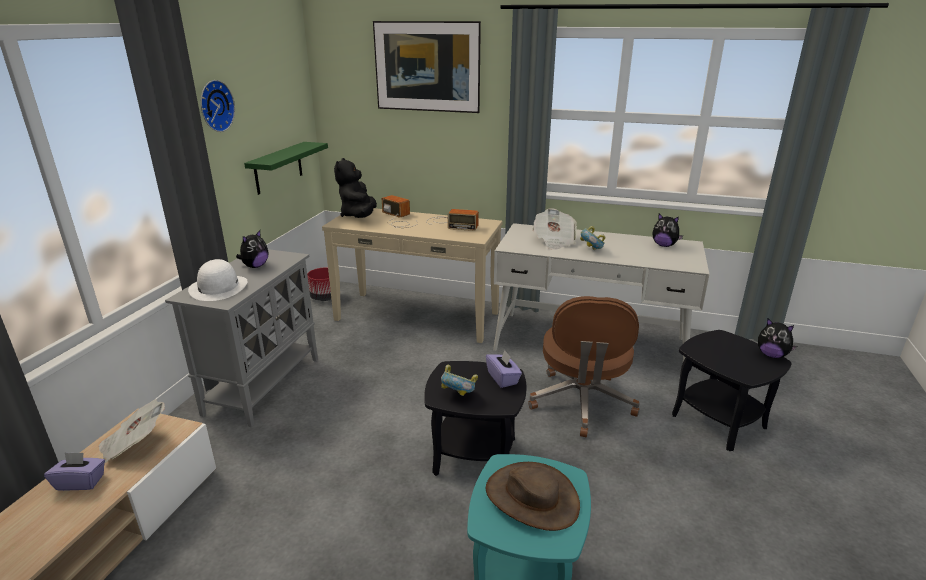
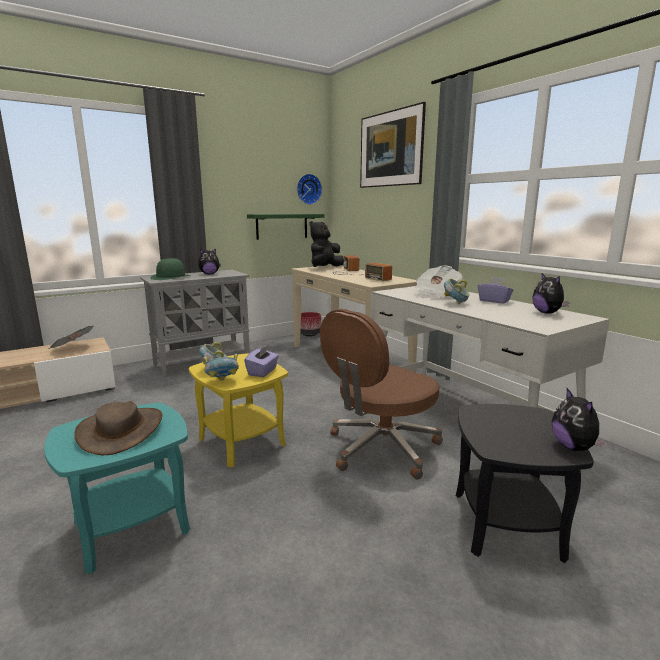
camera: 40 degrees right, 10 degrees down
(81, 482) = (31, 353): purple tissue box -> purple tissue box (494, 301)
(214, 106) = (225, 170): wall clock -> wall clock (308, 189)
(218, 287) = (171, 277): white hat -> green hat
(475, 456) = (242, 442): black side table -> yellow side table
(494, 405) = (222, 381): none -> bowl

